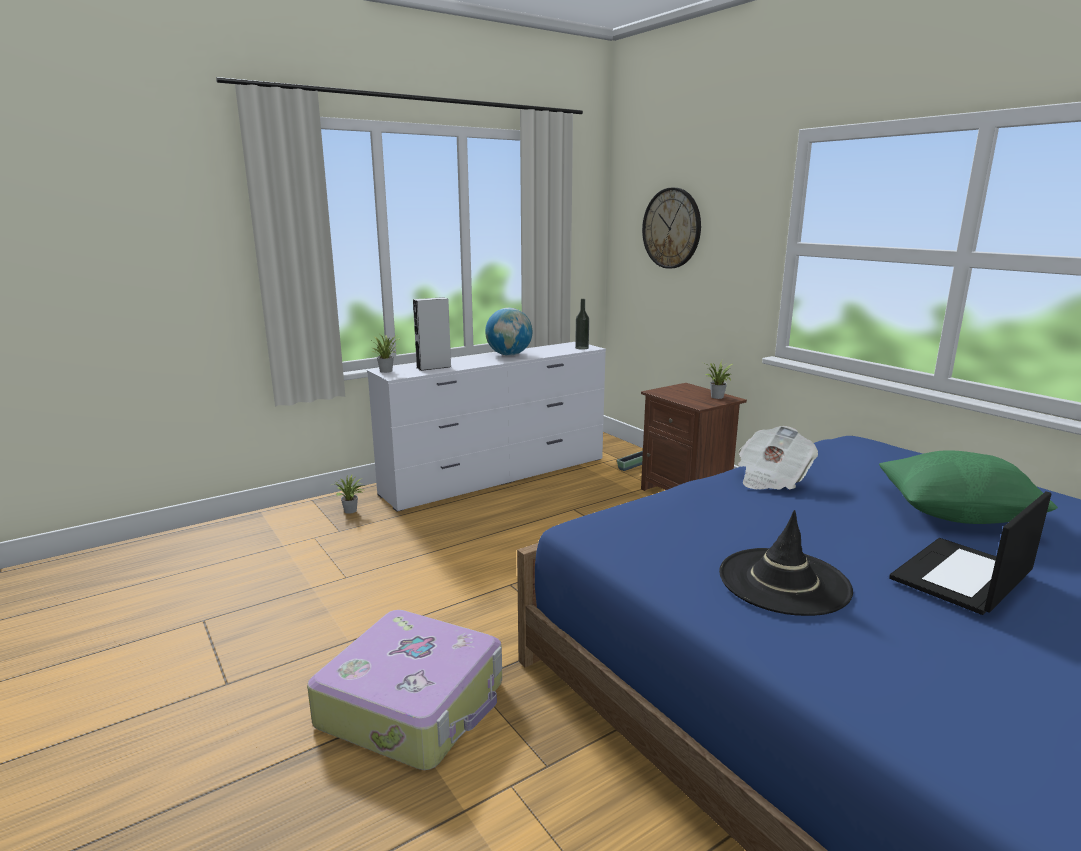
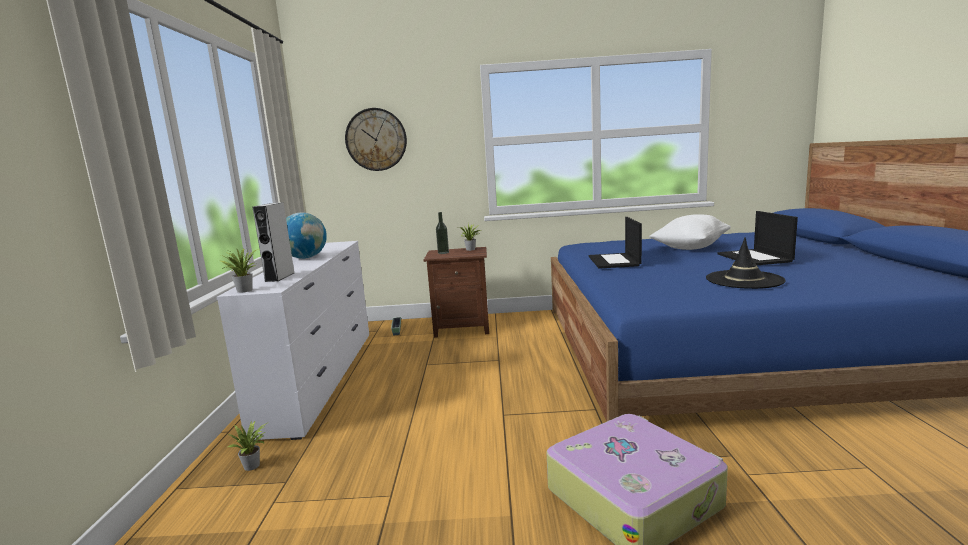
camera: 55 degrees left, 5 degrees down
(582, 348) = (340, 244): bottle -> bottle (443, 253)
(771, 478) = (614, 261): newspaper -> laptop
(956, 514) = (690, 248): green pillow -> white pillow

